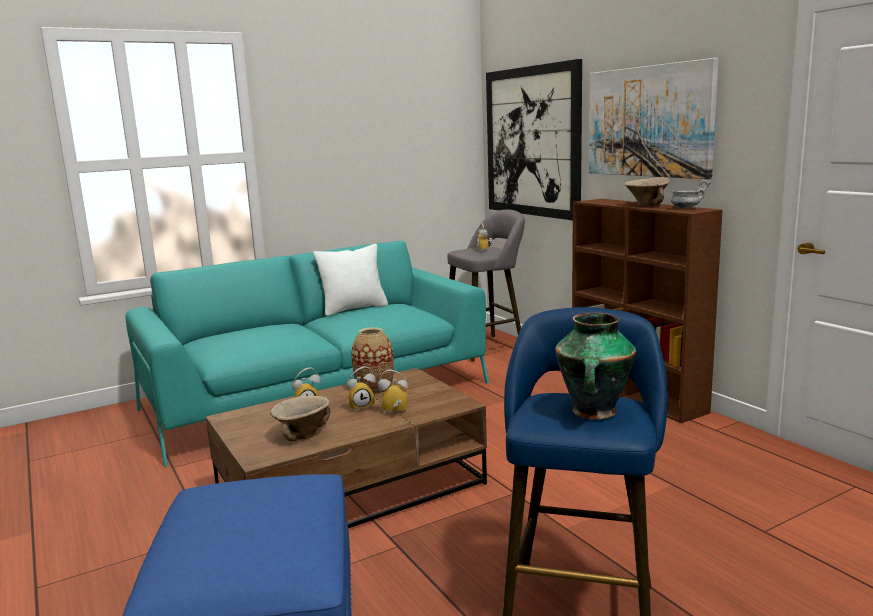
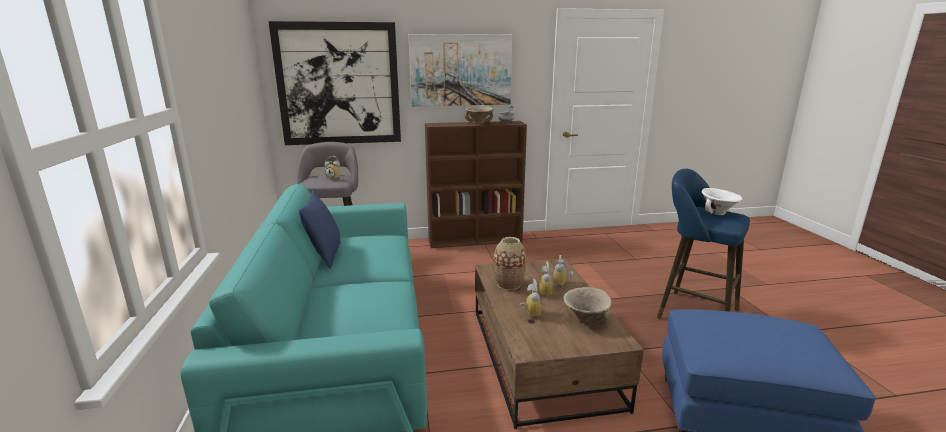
camera: 70 degrees left, 5 degrees up
(354, 309) = (325, 255): white pillow -> blue pillow
(594, 412) = (718, 213): vase -> white bowl

